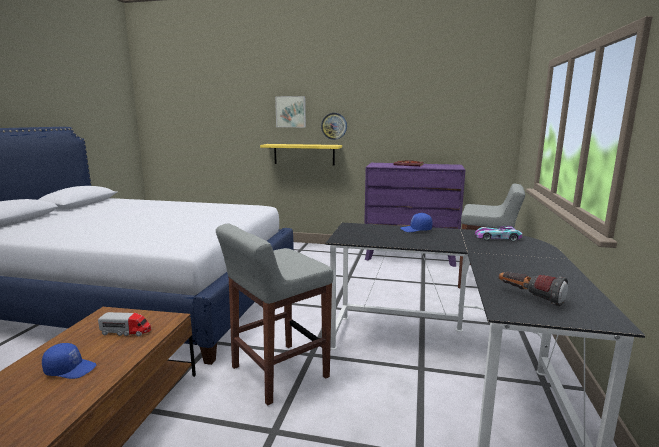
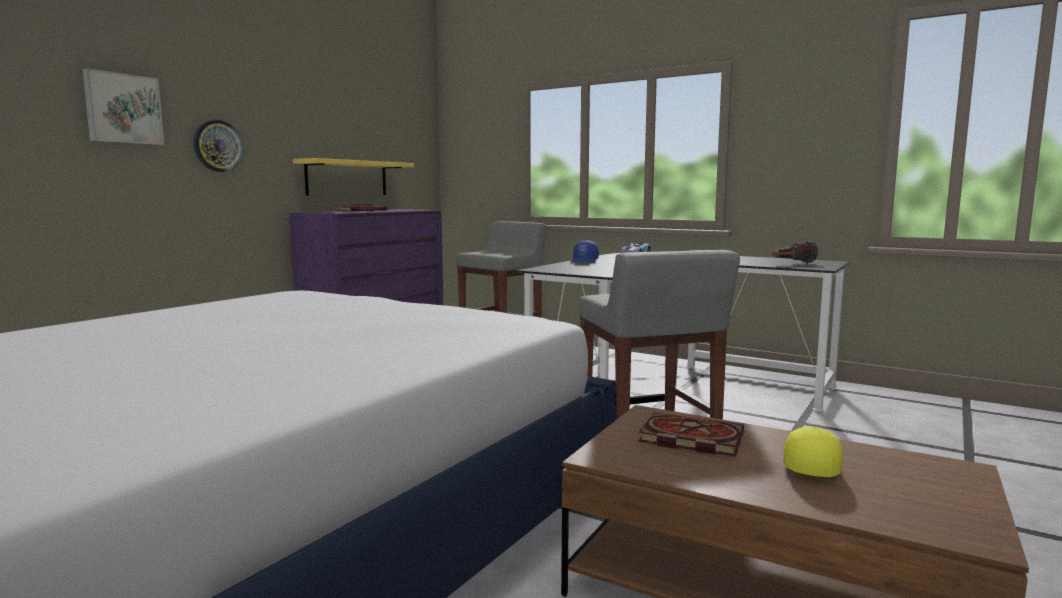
camera: 70 degrees left, 5 degrees down
(71, 369) = (810, 466): blue cap -> yellow cap
(126, 332) = (688, 438): toy truck -> book
(304, 154) = (160, 203): yellow shelf -> yellow shelf (347, 178)

